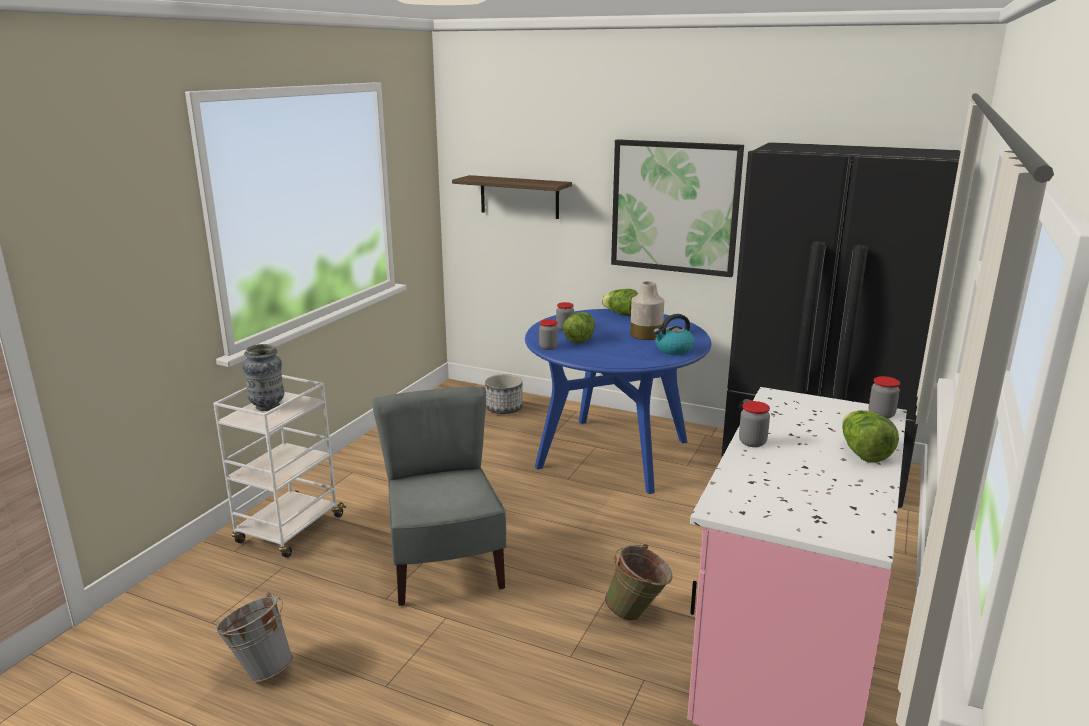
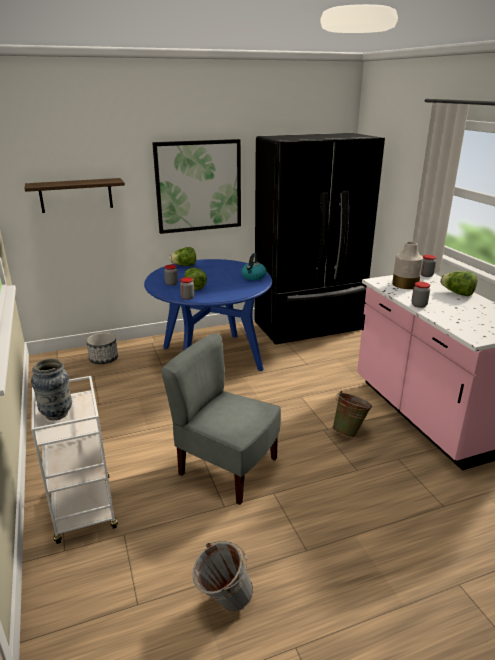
camera: 45 degrees left, 5 degrees up
(645, 334) = (222, 273): beige vase -> beige vase (405, 284)

